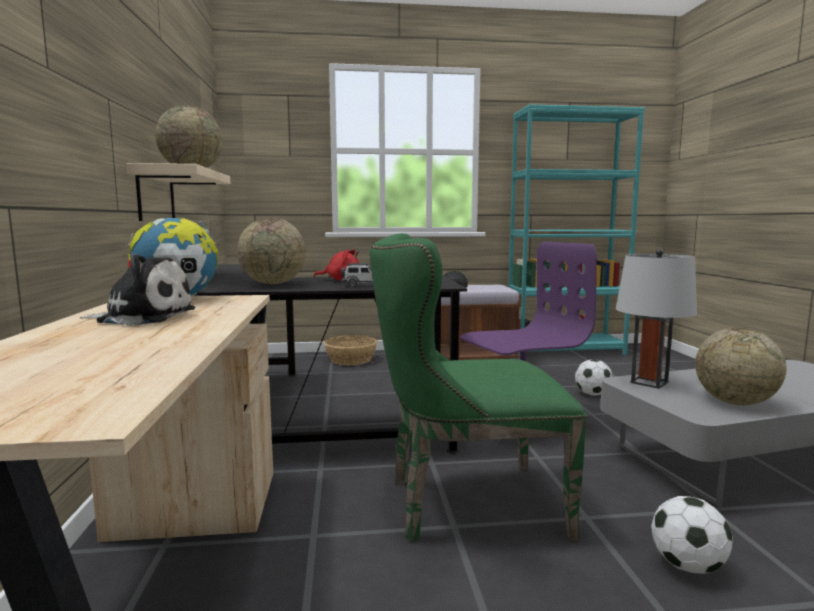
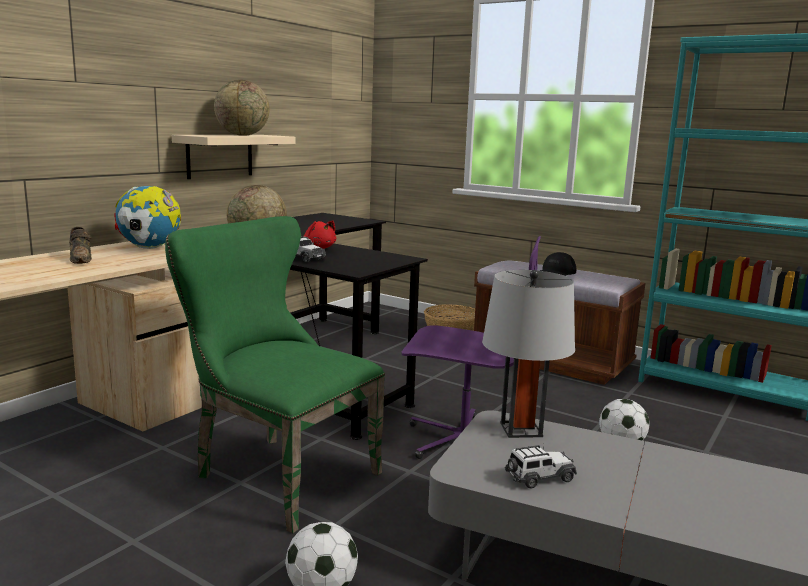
camera: 40 degrees right, 5 degrees up
(143, 317) = (81, 259): plush toy -> brown shoe
(734, 402) = (539, 477): globe -> toy car

